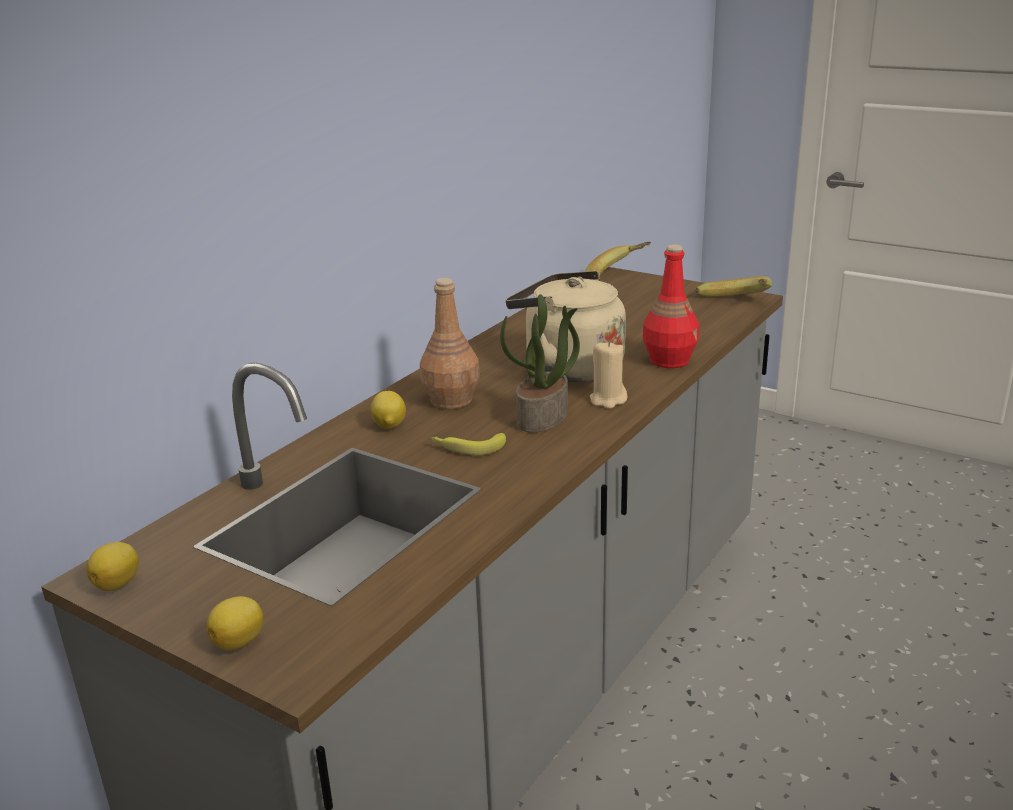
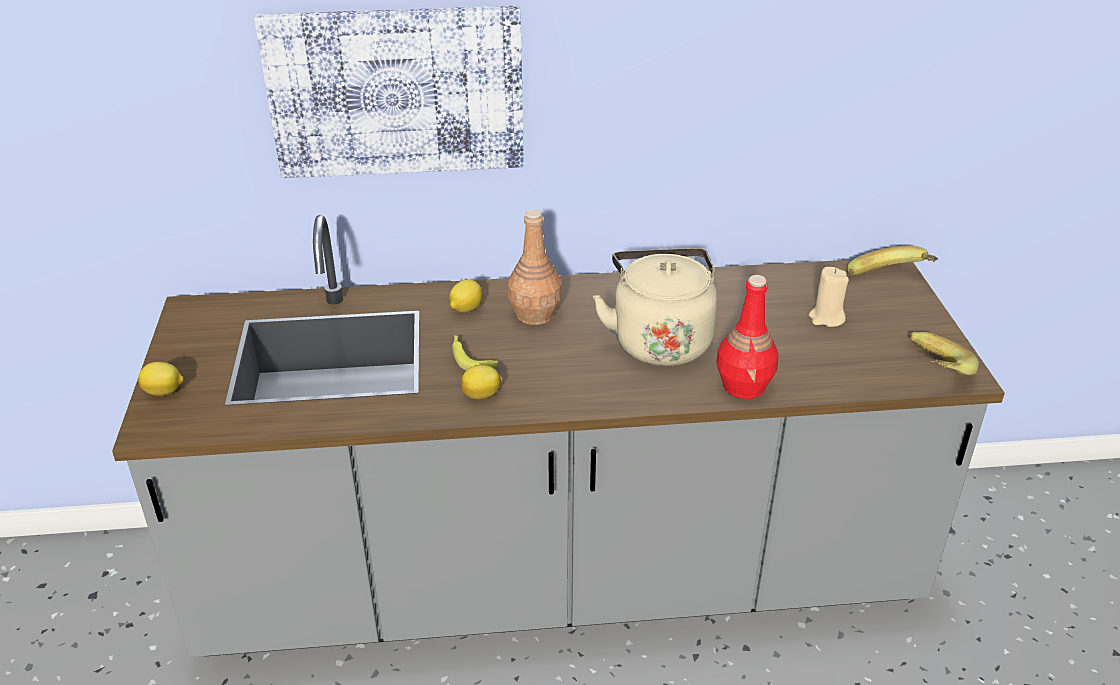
camera: 50 degrees right, 10 degrees up
(119, 584) = (187, 319): lemon -> lemon (482, 395)
(258, 199) = (396, 92): none -> picture
(543, 418) = (555, 369): potted plant -> none
(608, 400) = (624, 387): beige candle -> beige candle (826, 318)

